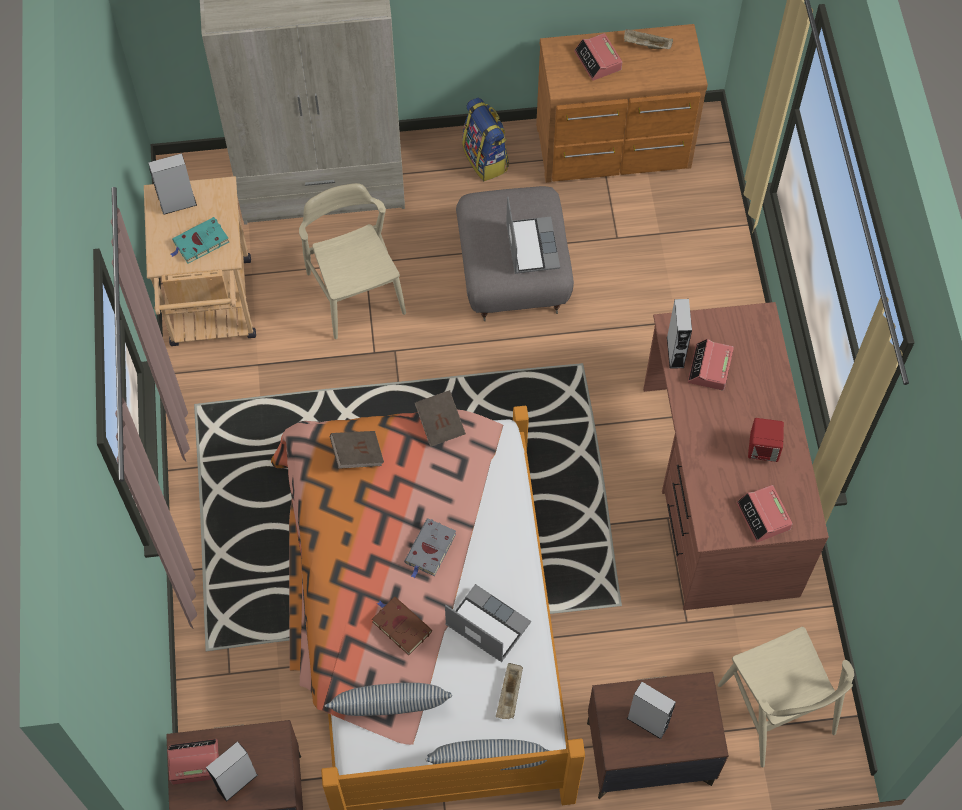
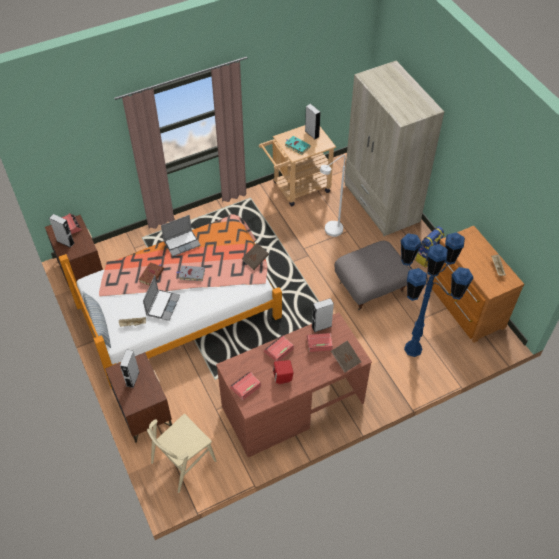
camera: 70 degrees right, 10 degrees down
(356, 293) = (330, 233): beige chair -> white floor lamp
(357, 454) = (228, 236): brown book -> brown book (345, 360)
(390, 707) = (114, 283): pillow -> none
(531, 246) = (371, 271): laptop -> laptop (182, 243)
(598, 61) = (474, 251): alarm clock -> alarm clock (278, 350)
(672, 261) = (413, 349): none -> blue floor lamp

